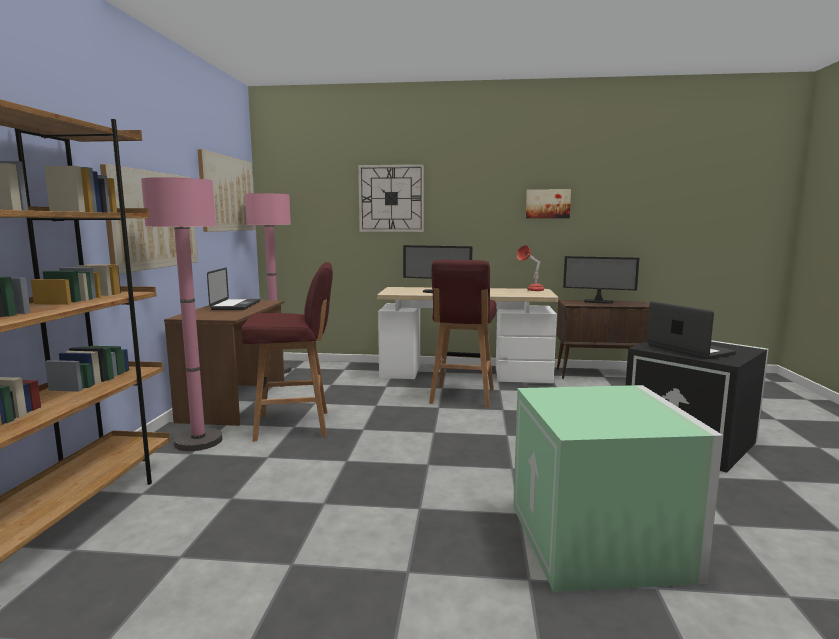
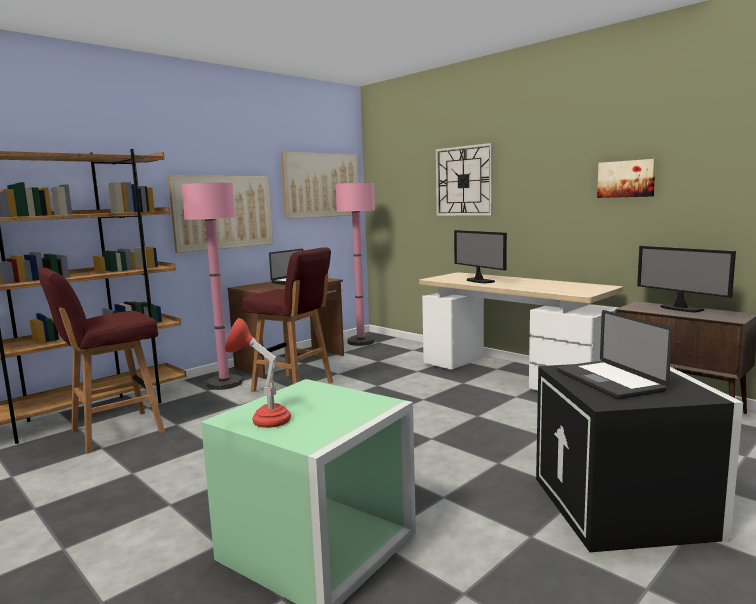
camera: 40 degrees right, 0 degrees up
(462, 396) = (464, 394): red stool -> red stool (114, 432)
(531, 290) = (590, 286): red table lamp -> red table lamp (262, 419)
(689, 349) = (608, 381): laptop -> laptop turned 150 degrees clockwise

